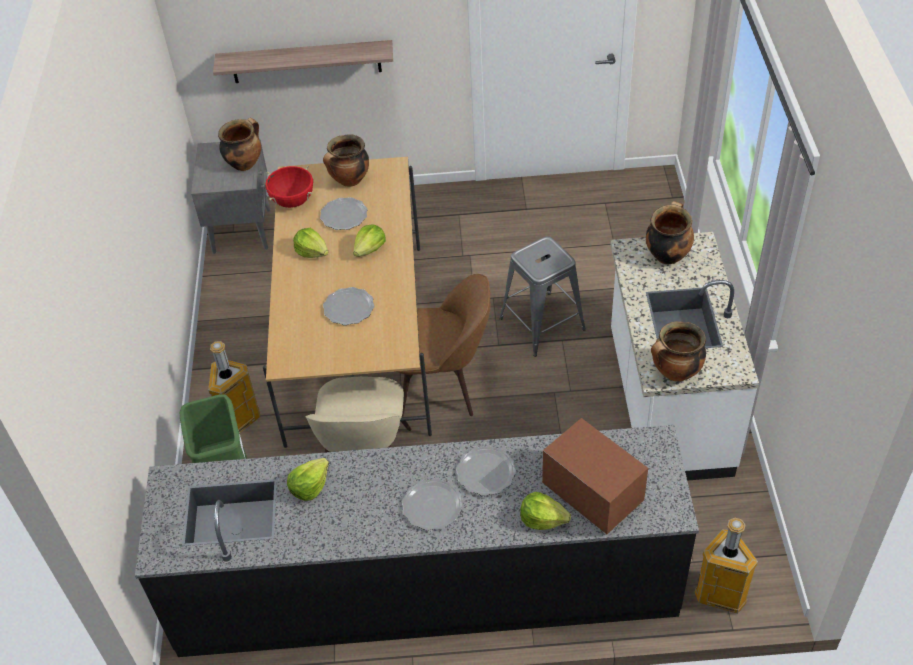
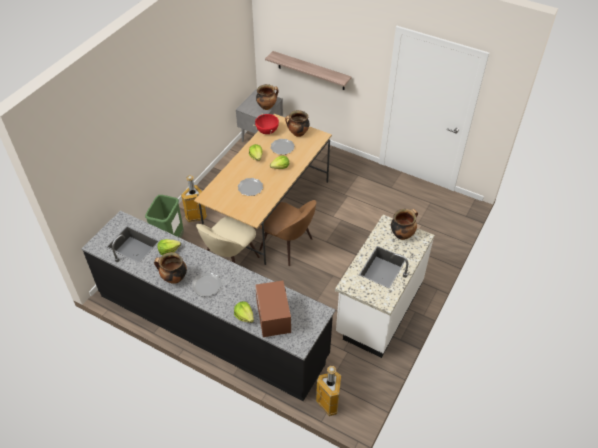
camera: 30 degrees right, 0 degrees up
(486, 472) = (239, 284): plate -> none
(542, 323) = (353, 242): grey stool -> none
(675, 373) = (356, 288): cooking pot -> cooking pot (174, 278)

